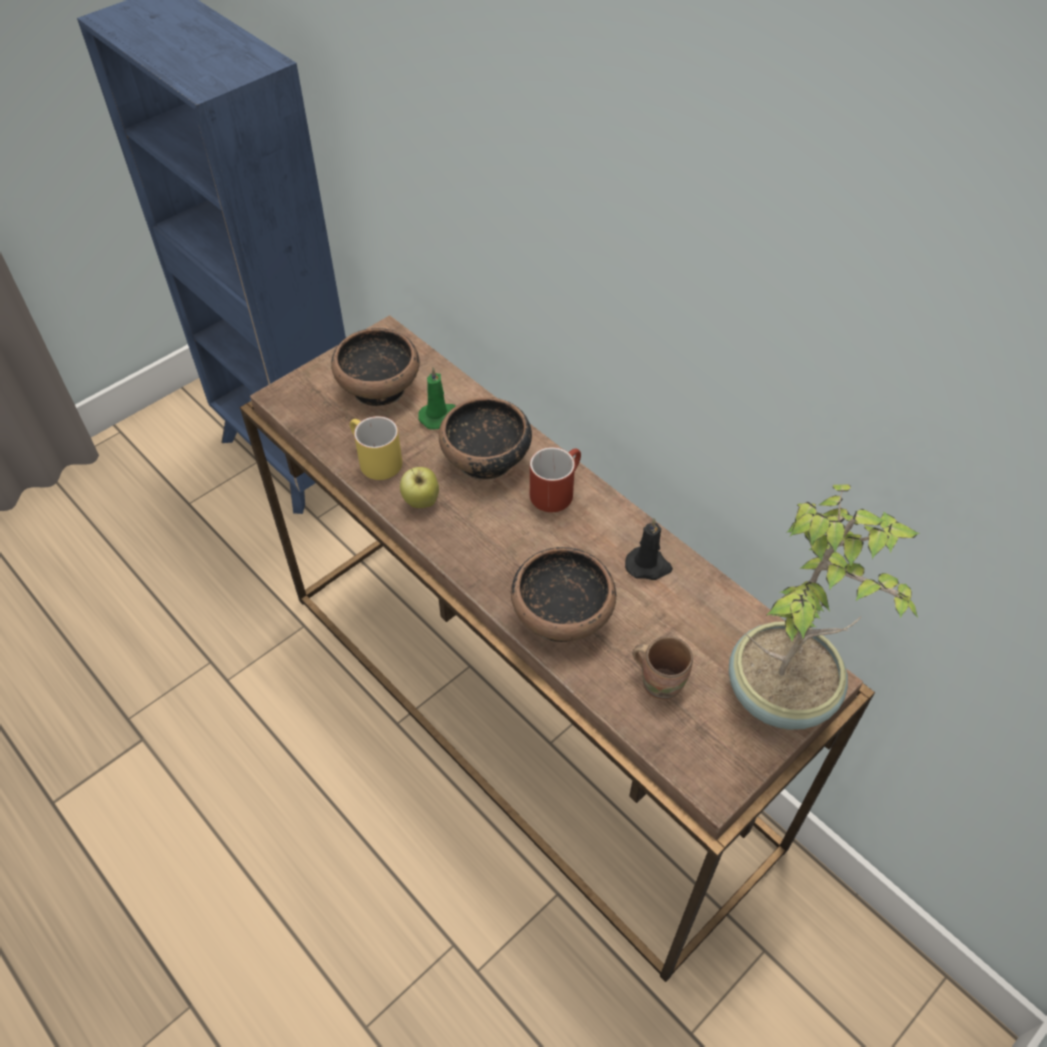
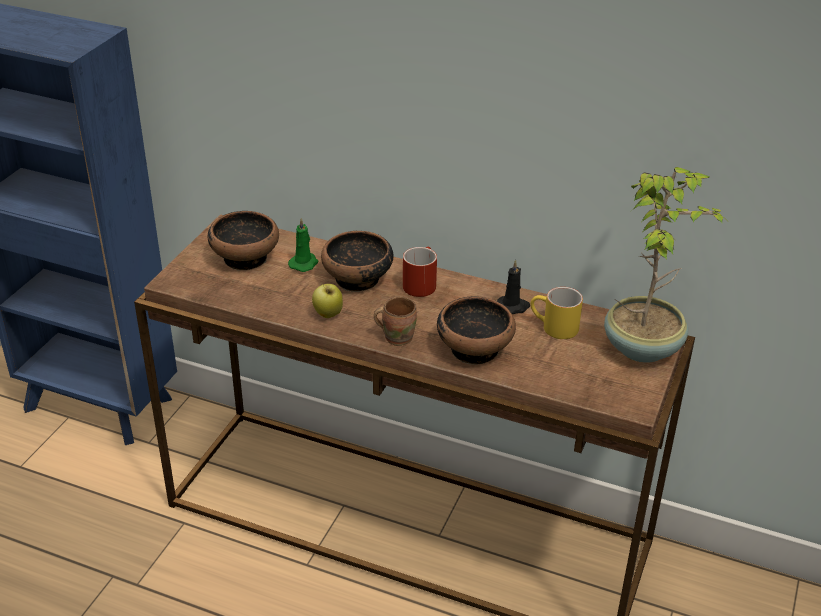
camera: 25 degrees left, 15 degrees down
(374, 460) = (274, 300): yellow mug -> yellow mug (553, 328)
(660, 681) = (564, 364): brown mug -> brown mug (397, 336)

